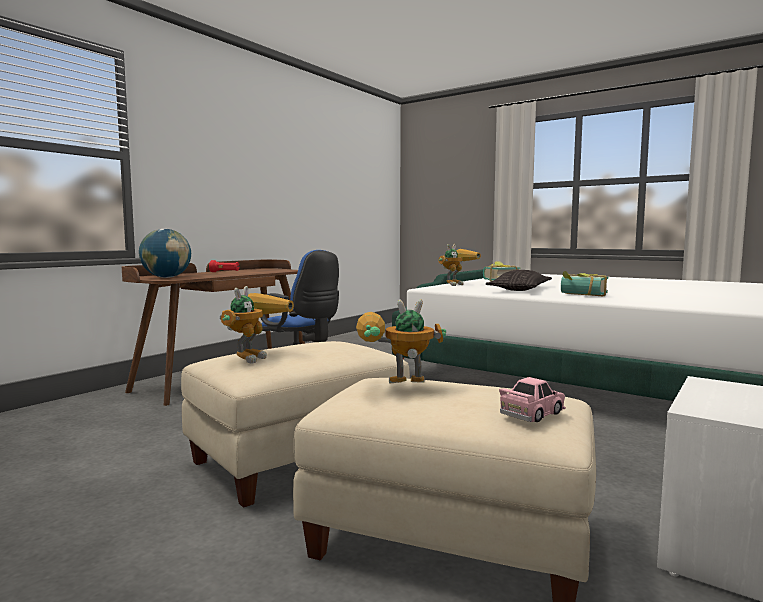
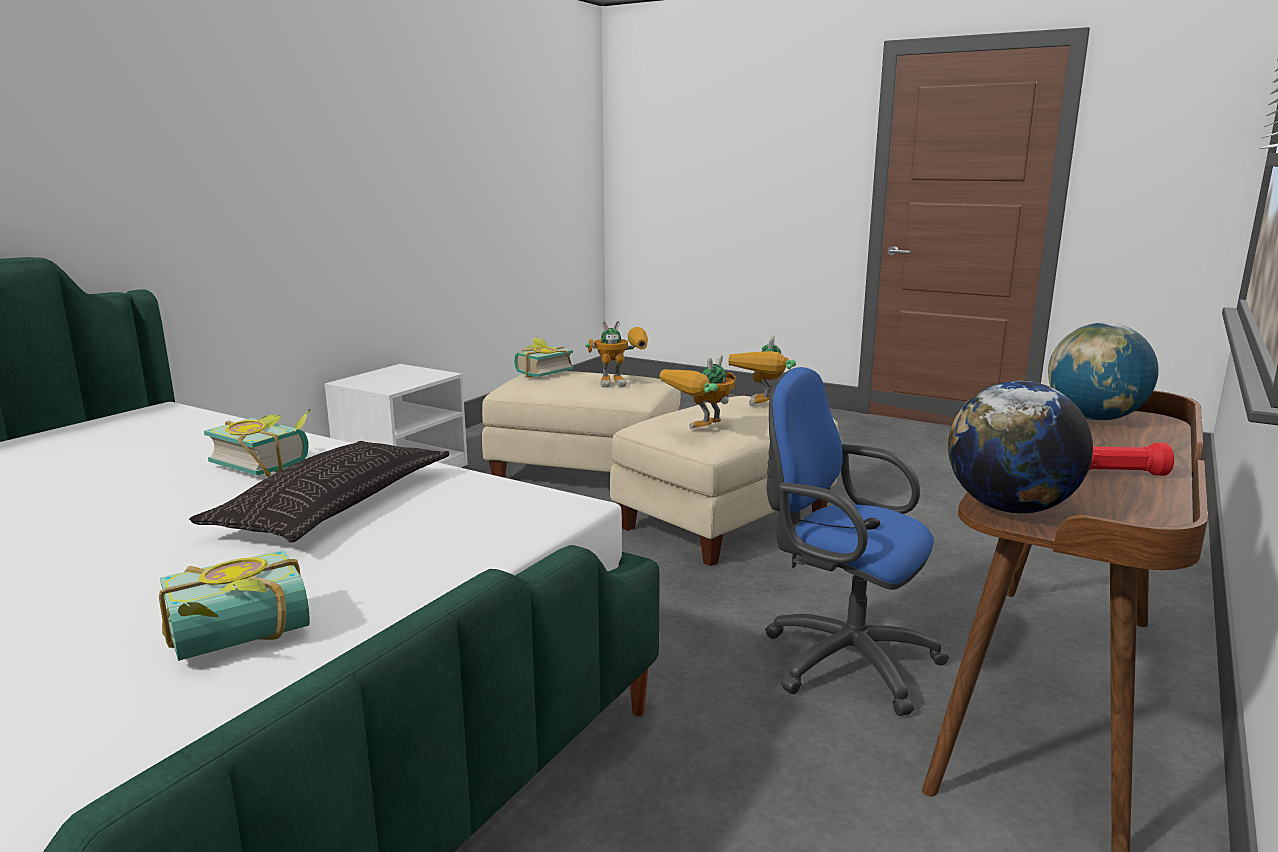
camera: 175 degrees right, 10 degrees up
(286, 270) = (1010, 508): none -> globe
(456, 284) = (462, 561): toy robot -> toy robot (701, 432)
(532, 413) = (540, 372): pink toy car -> book

